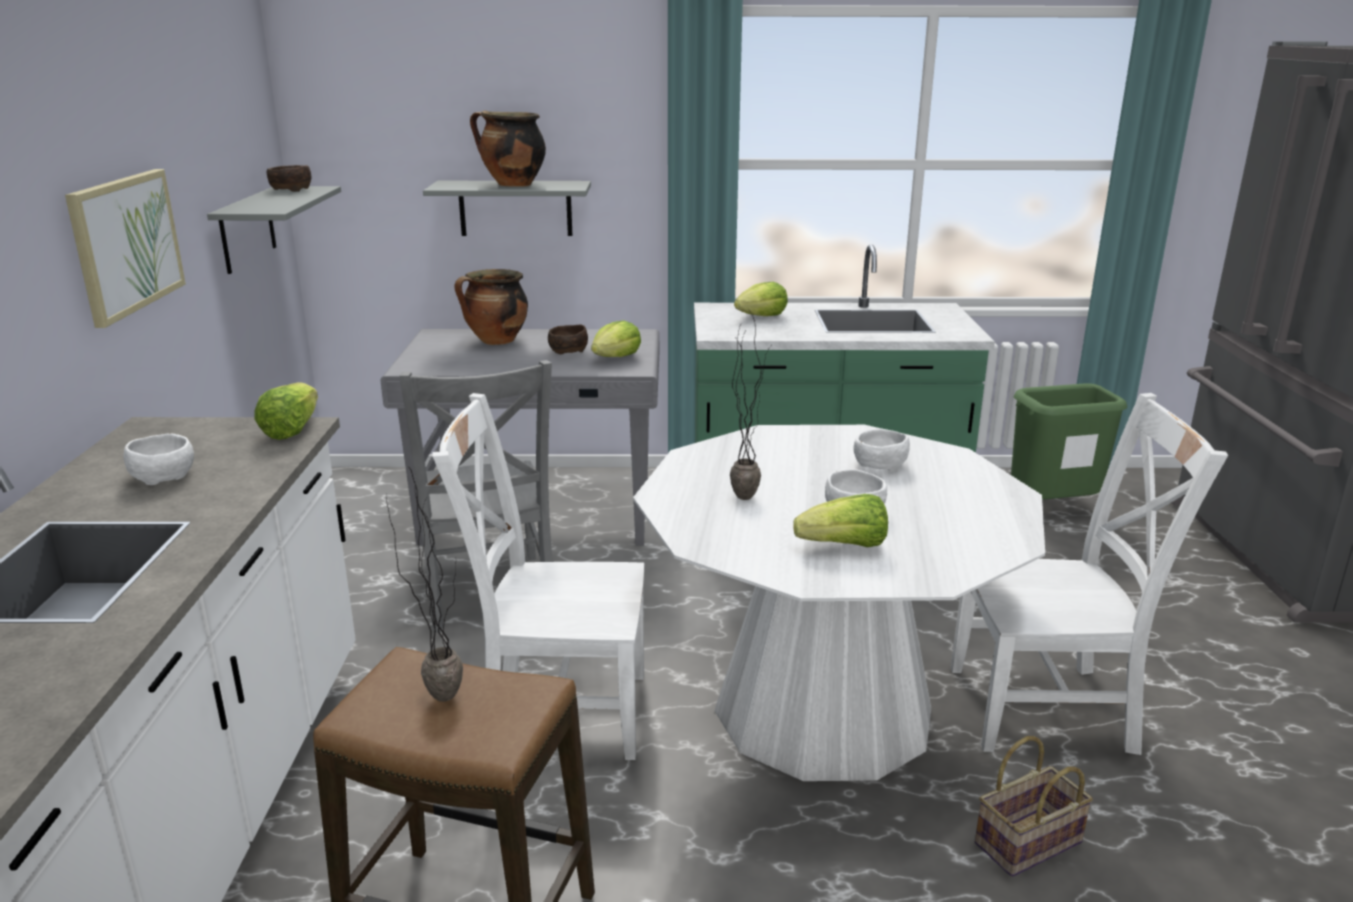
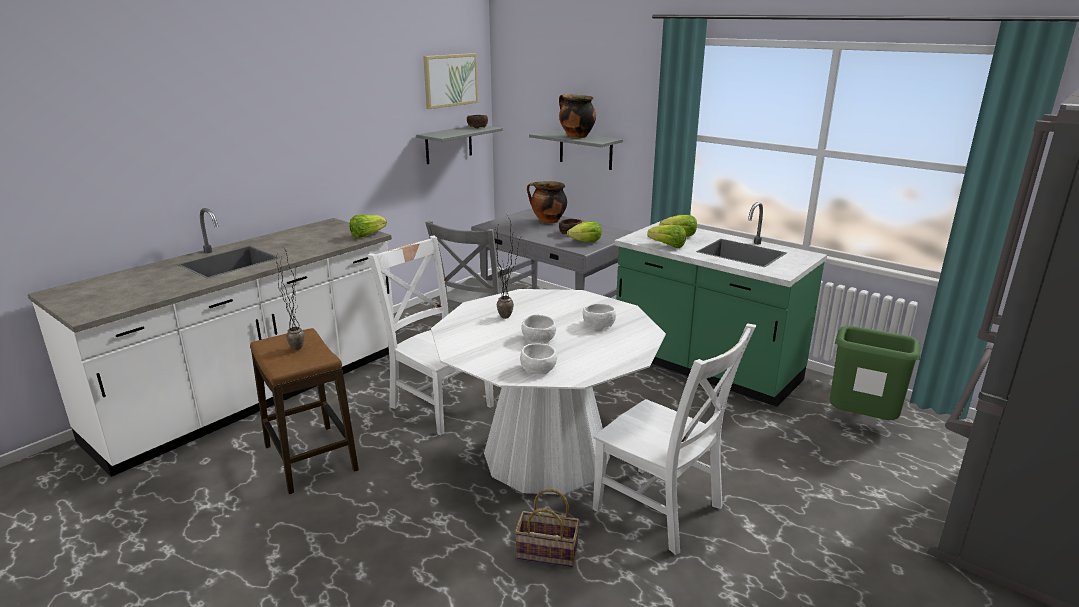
camera: 40 degrees right, 0 degrees up
(126, 244) = (352, 143): picture -> picture (450, 80)
(164, 475) = (303, 240): white bowl -> white bowl (539, 368)
(844, 546) = (501, 350): lettuce -> lettuce (667, 246)

